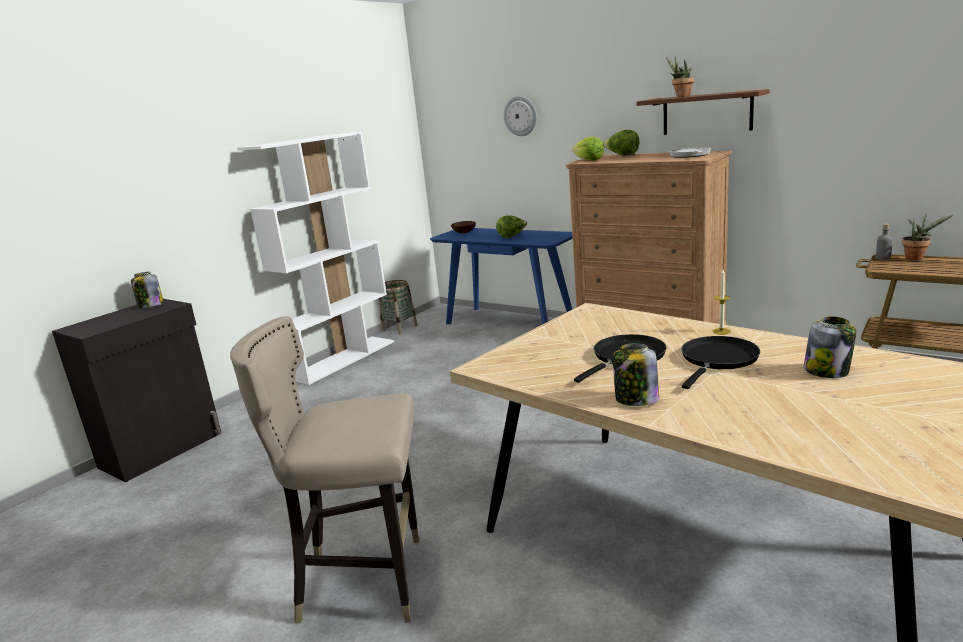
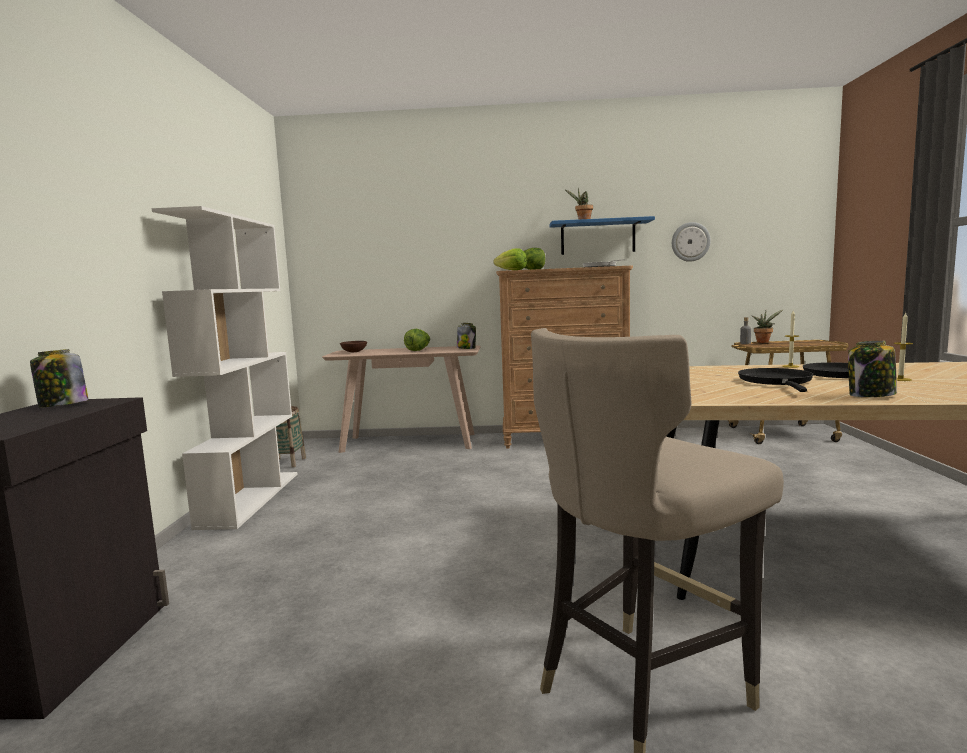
camera: 35 degrees left, 10 degrees down
(509, 322) = (409, 442): blue console table -> beige console table
(520, 116) = (416, 235): wall clock -> wall clock (690, 242)
(707, 113) = (598, 237): brown shelf -> blue shelf
(750, 380) = (900, 379): none -> candle
(827, 371) = (923, 371): jar -> jar (466, 348)

